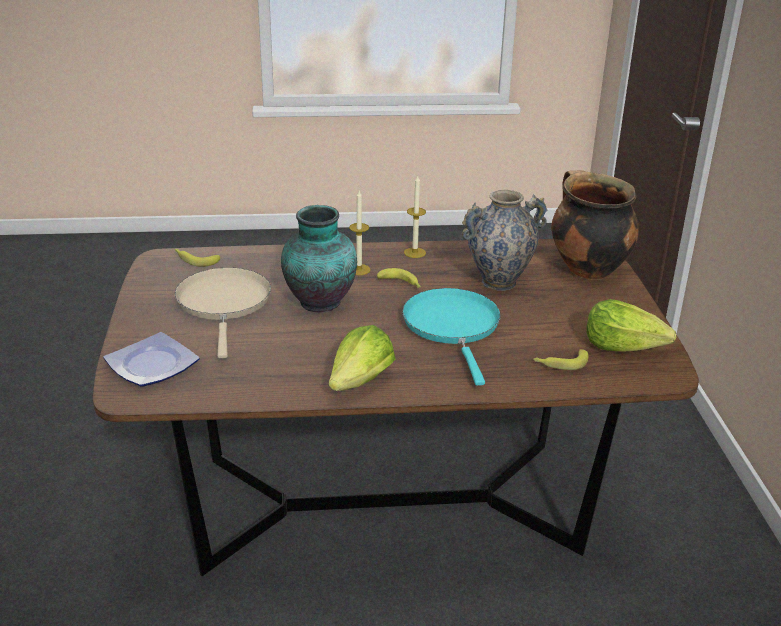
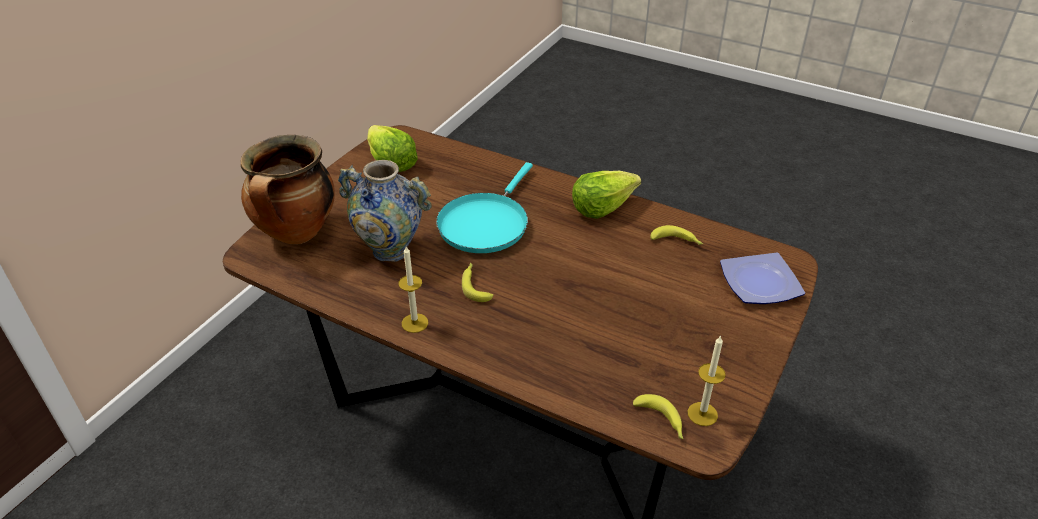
camera: 145 degrees left, 10 degrees up
(224, 304) = (663, 331): beige frying pan -> none
(319, 303) = (572, 293): vase -> none
(359, 269) = (495, 322): candle -> candle (702, 414)
(560, 363) = (450, 167): banana -> banana (677, 241)

